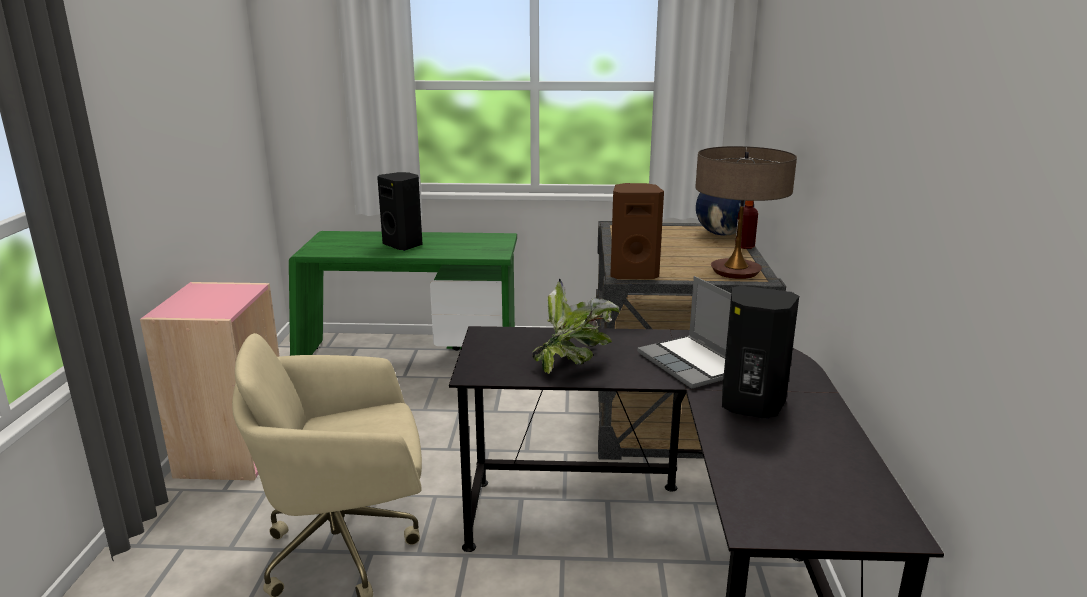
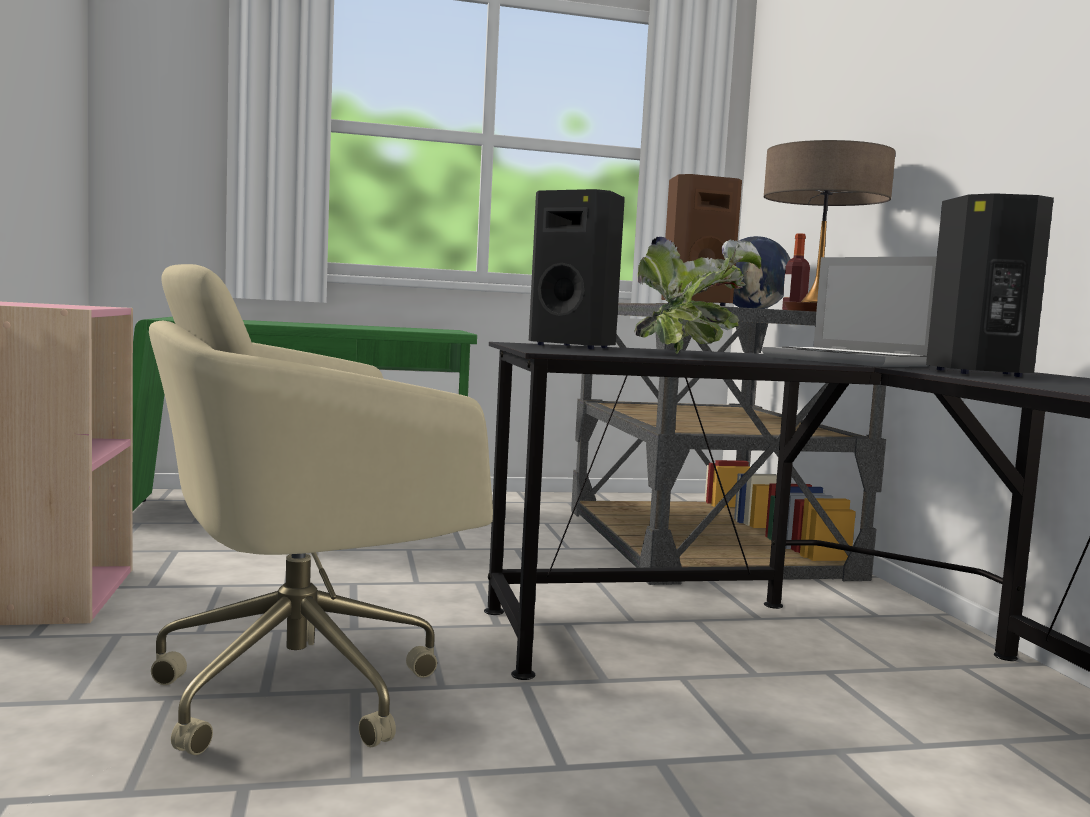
camera: 15 degrees left, 15 degrees down
(404, 245) = (311, 324): black speaker -> black speaker (575, 346)

